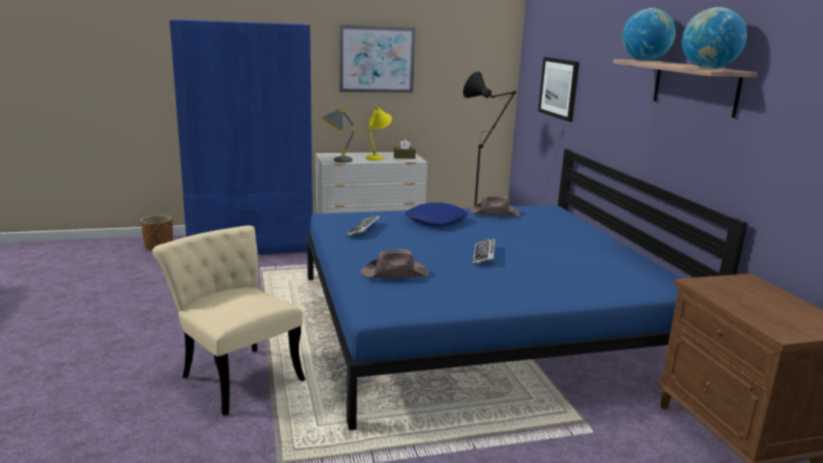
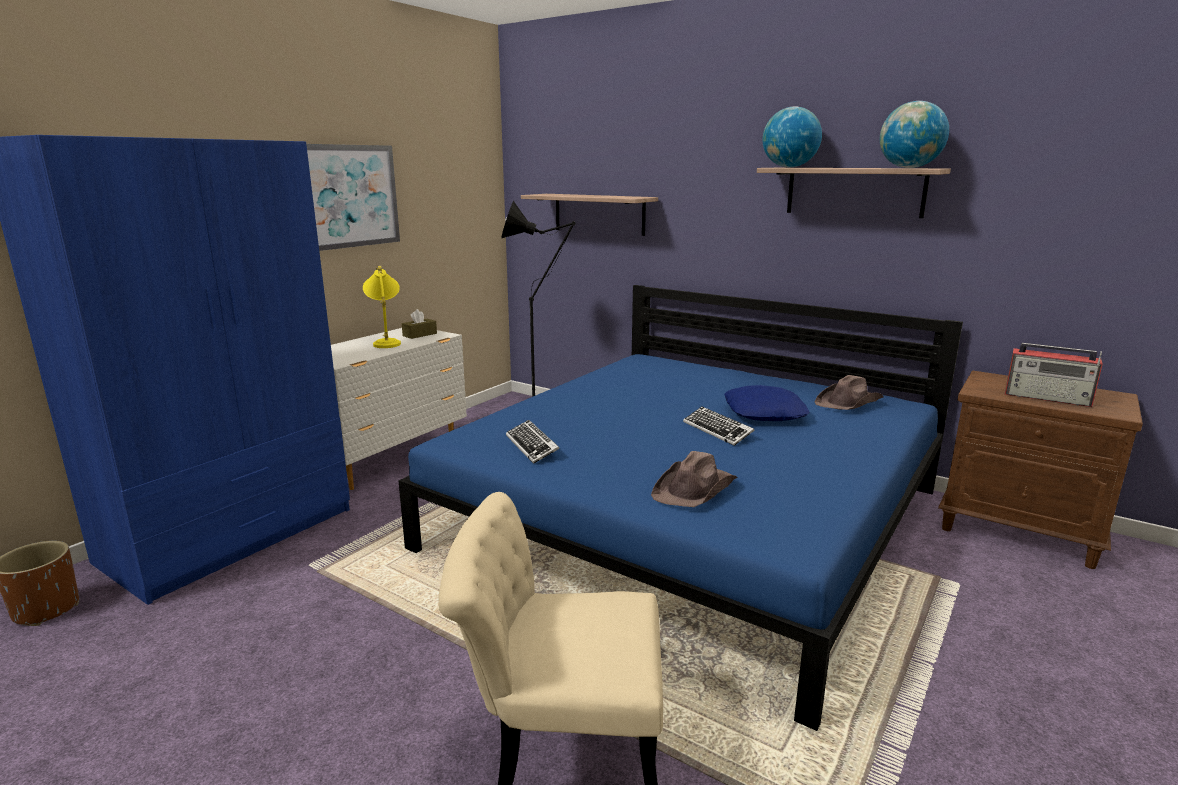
camera: 40 degrees left, 0 degrees up
(336, 161) = (345, 360): grey table lamp -> none
(436, 221) = (580, 407): blue pillow -> blue pillow (765, 413)
(495, 213) = (612, 379): brown hat -> brown hat (849, 402)
(559, 88) = (599, 214): picture -> shelf
(751, 305) = (1048, 398): none -> radio

